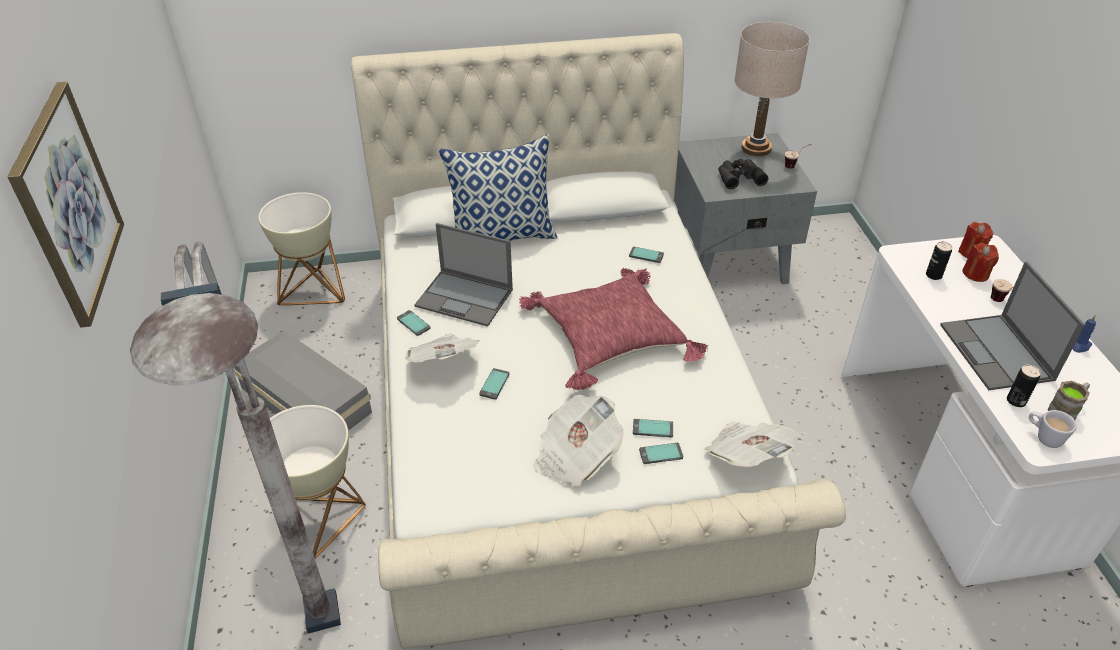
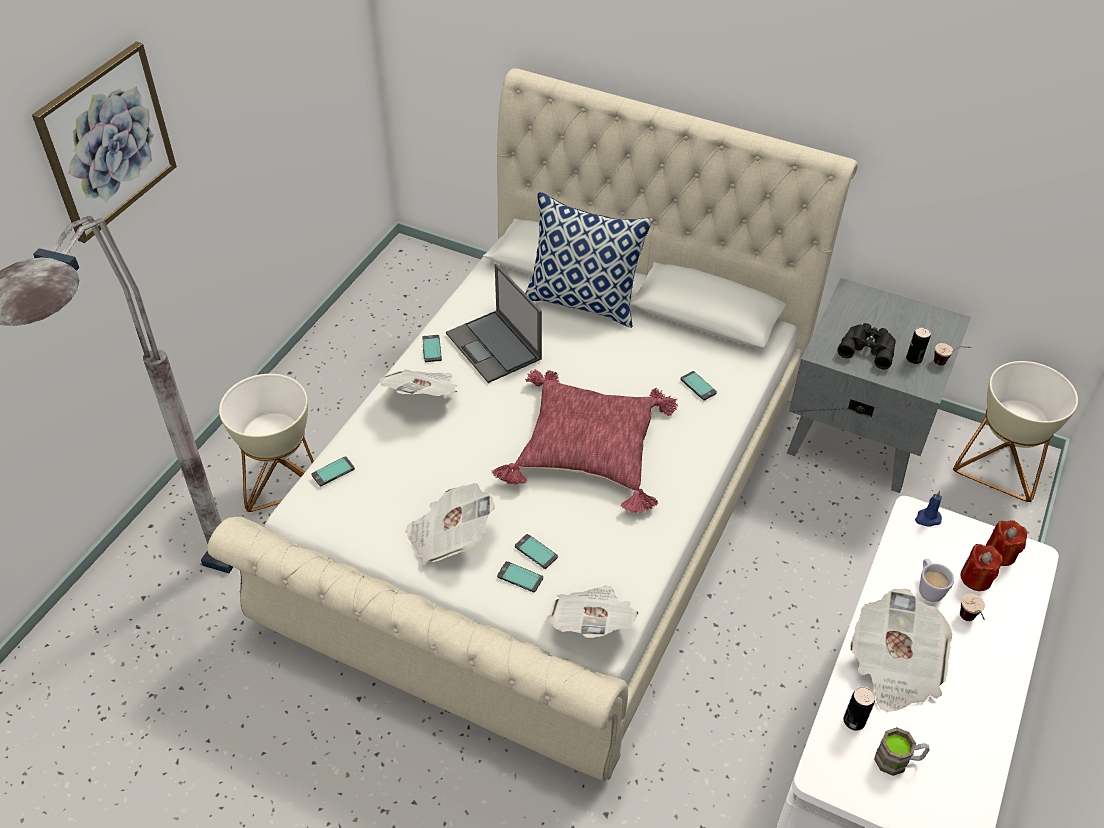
camera: 35 degrees right, 5 degrees up
(305, 398) = (352, 372): grey storage box -> none
(314, 291) = (437, 276): planter -> planter (998, 471)
(494, 384) = (443, 439): phone -> phone (333, 472)
(756, 148) = (924, 324): beige table lamp -> none
(933, 275) = (925, 554): can -> can (914, 359)
(997, 353) = (894, 667): laptop -> newspaper
(1043, 437) = (838, 769): white mug -> white mug (928, 588)
(1079, 345) = (999, 711): blue candle -> blue candle (927, 518)

